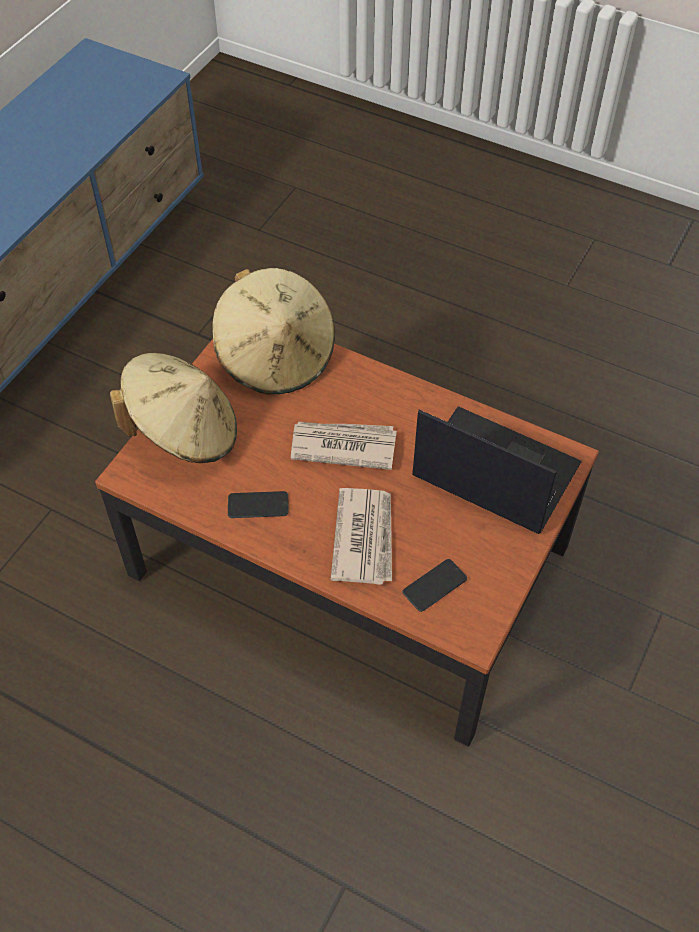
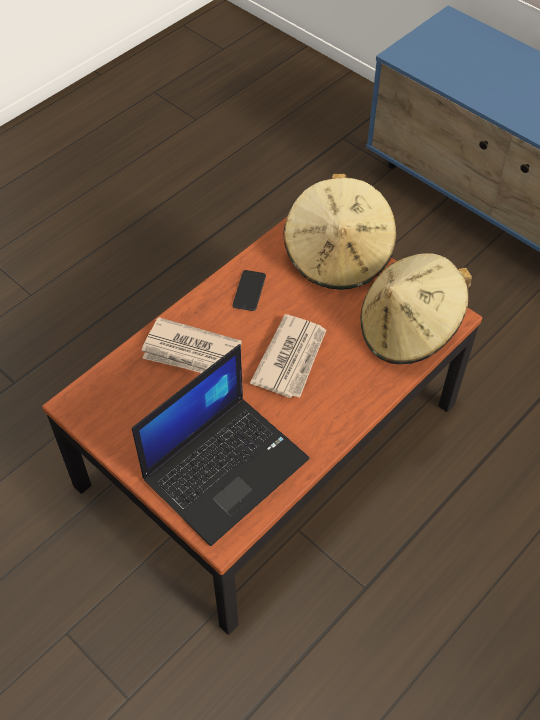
camera: 105 degrees right, 0 degrees up
(434, 585) = (128, 389): phone -> none

